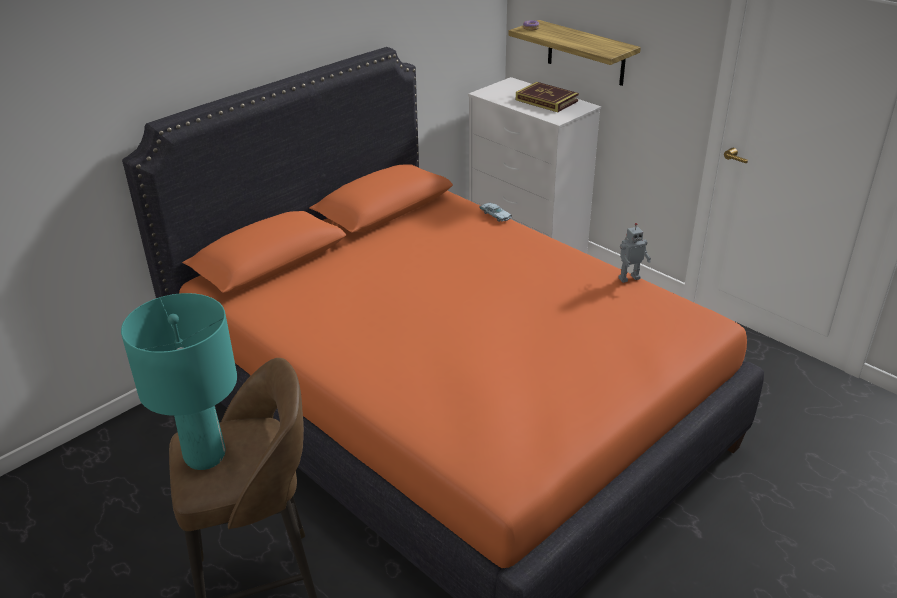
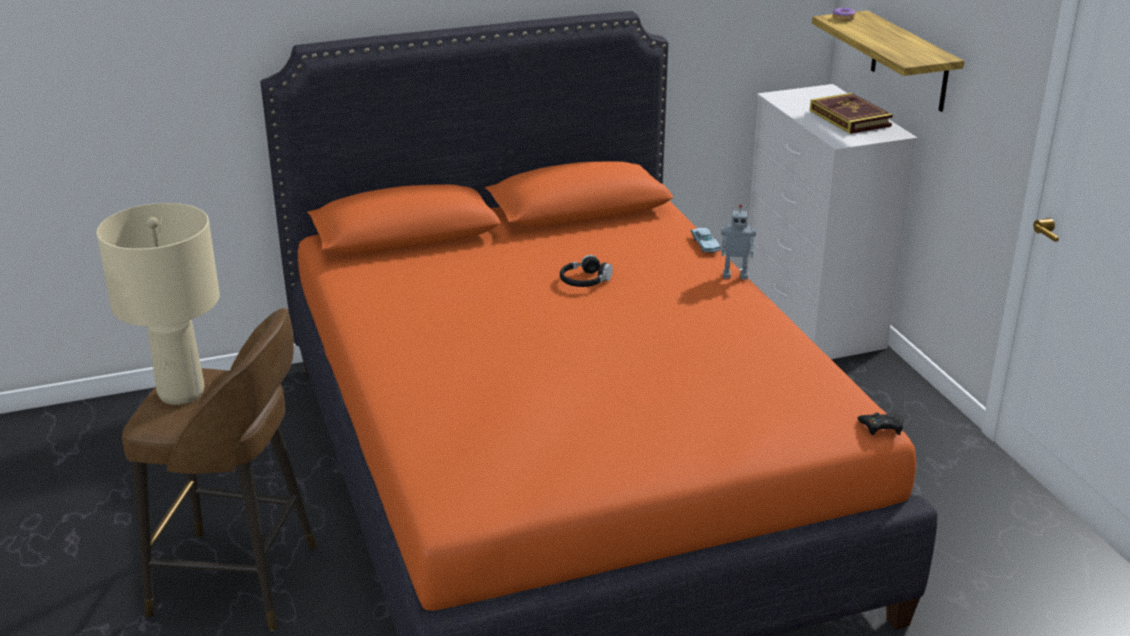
camera: 25 degrees right, 5 degrees down
(204, 456) = (180, 393): turquoise table lamp -> beige table lamp
(437, 265) = (585, 281): none -> black headphones
(628, 278) = (806, 349): toy robot -> toy robot (735, 275)
(723, 322) = (882, 427): none -> black game controller

